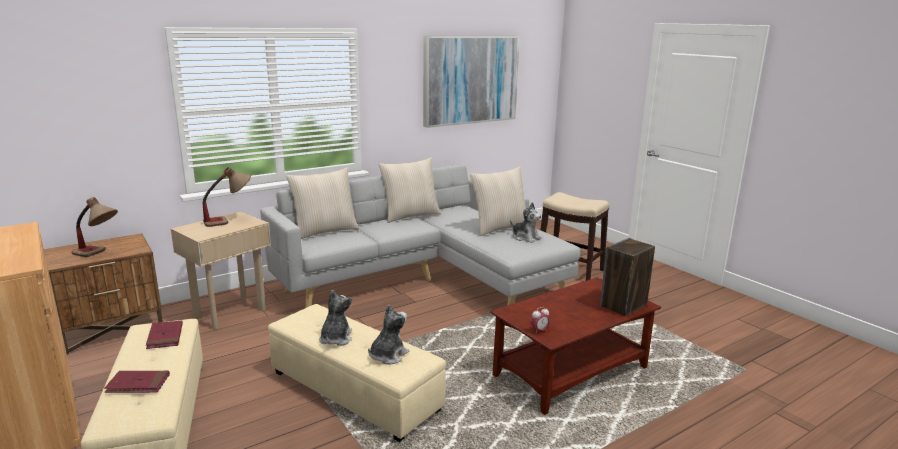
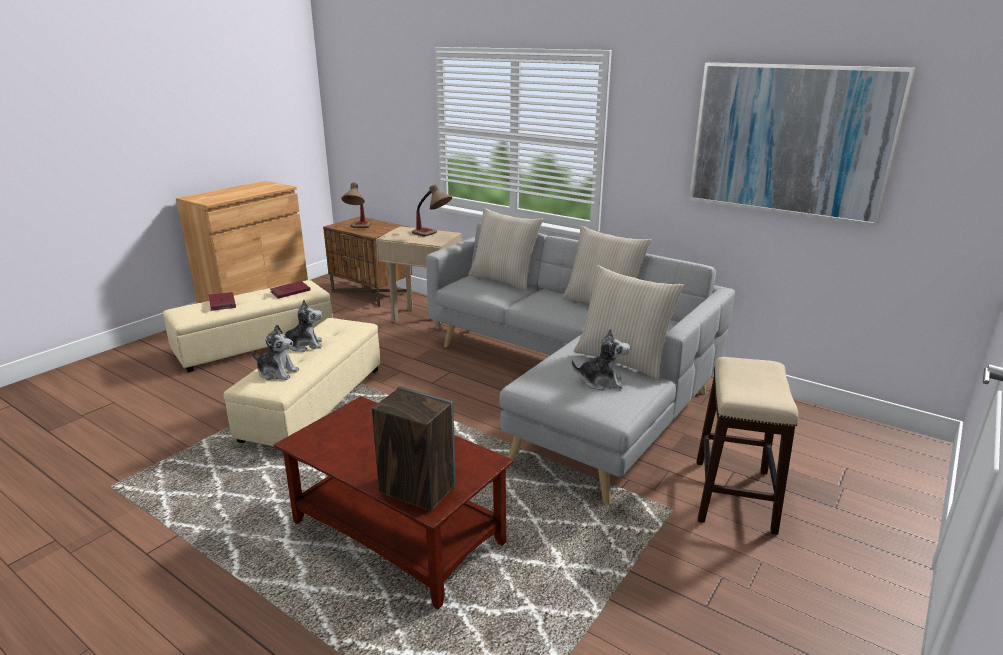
camera: 70 degrees right, 5 degrees up
(525, 238) = (600, 382): plush toy -> plush toy turned 105 degrees counterclockwise
(539, 331) = (316, 431): alarm clock -> none

